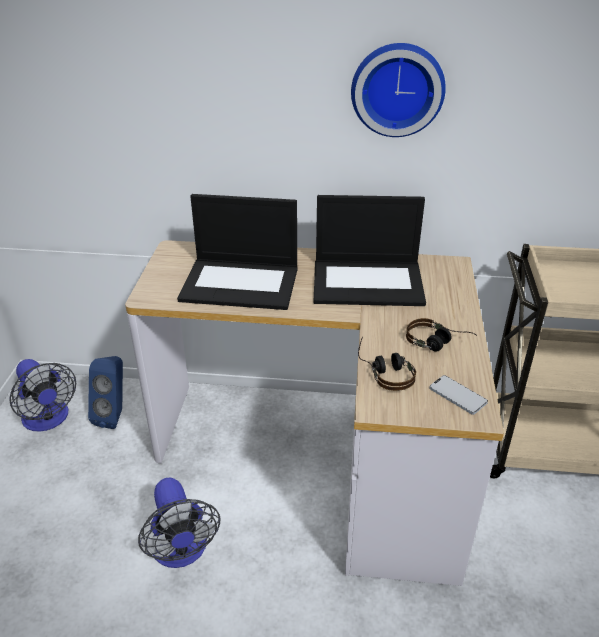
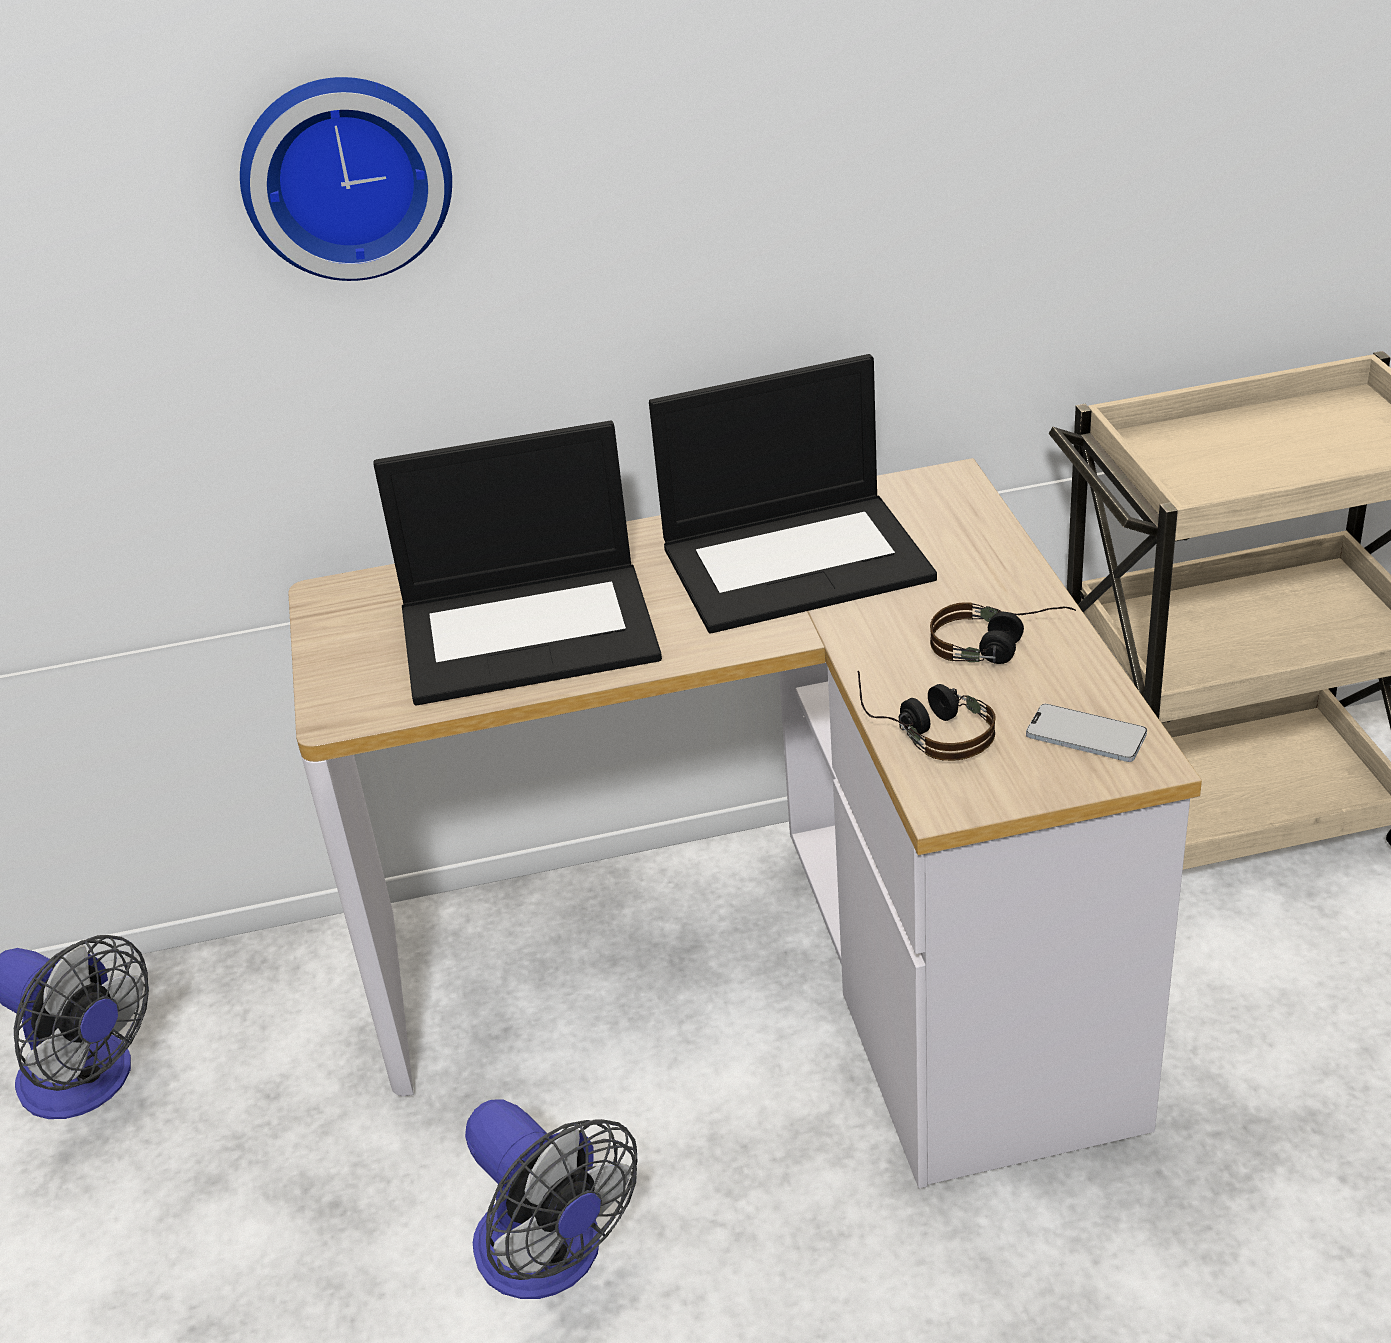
camera: 15 degrees left, 0 degrees up
(115, 415) = (248, 1026): blue speaker -> none
(397, 89) = (769, 141): wall clock -> wall clock (346, 175)

